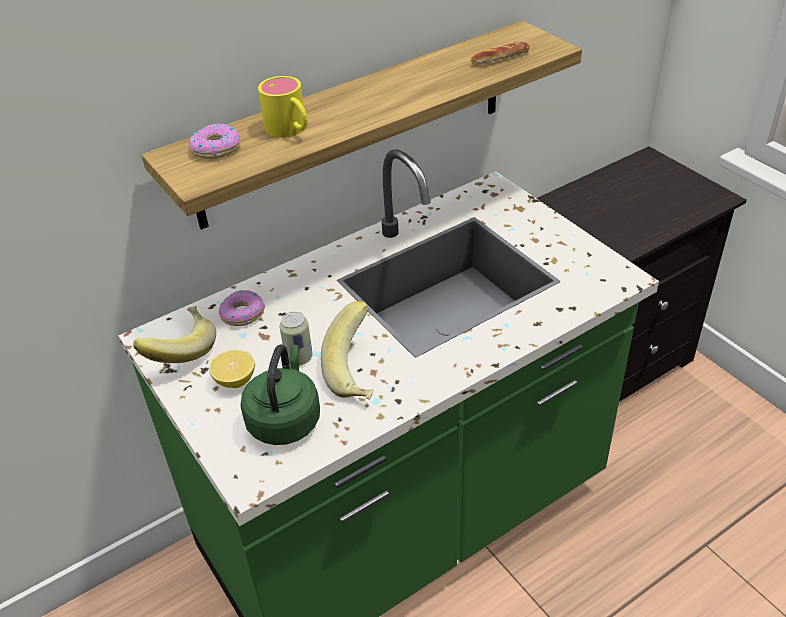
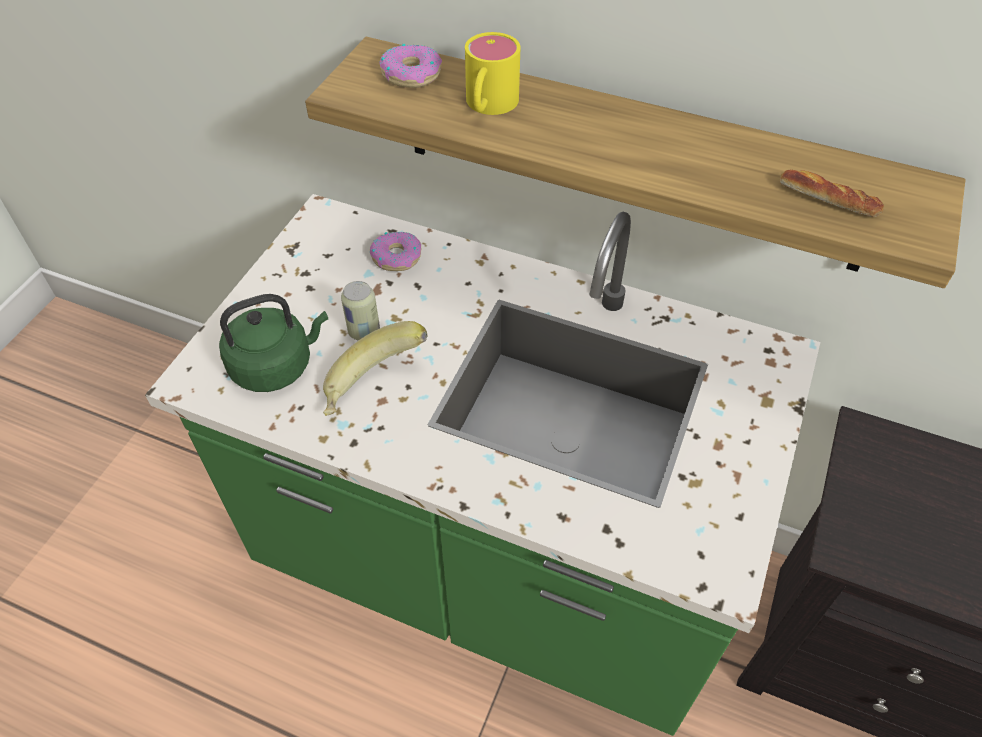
camera: 55 degrees right, 10 degrees up
(180, 350) = (319, 243): banana -> none
(235, 380) = (305, 302): lemon -> none

